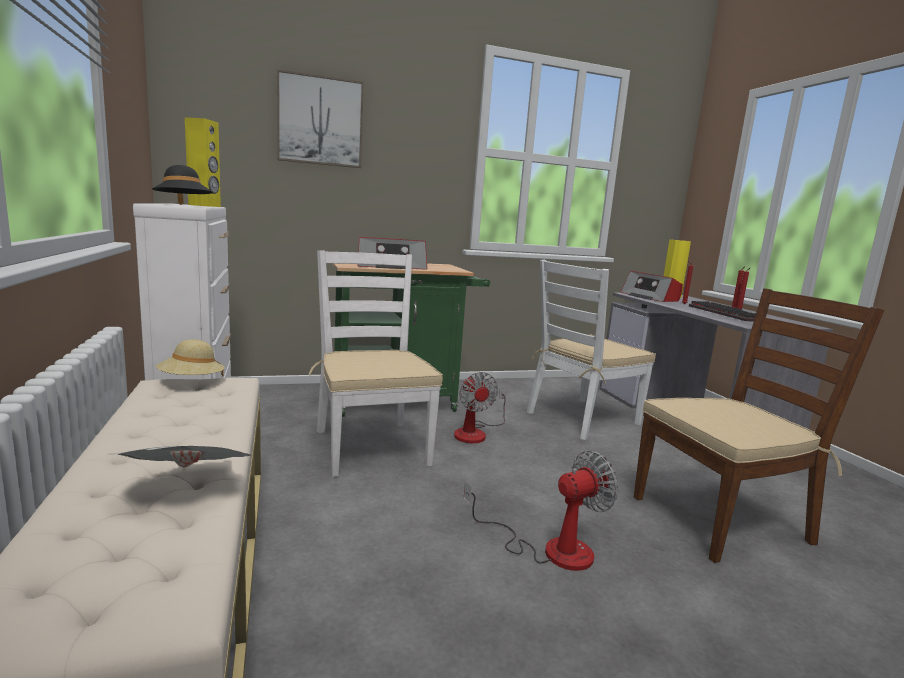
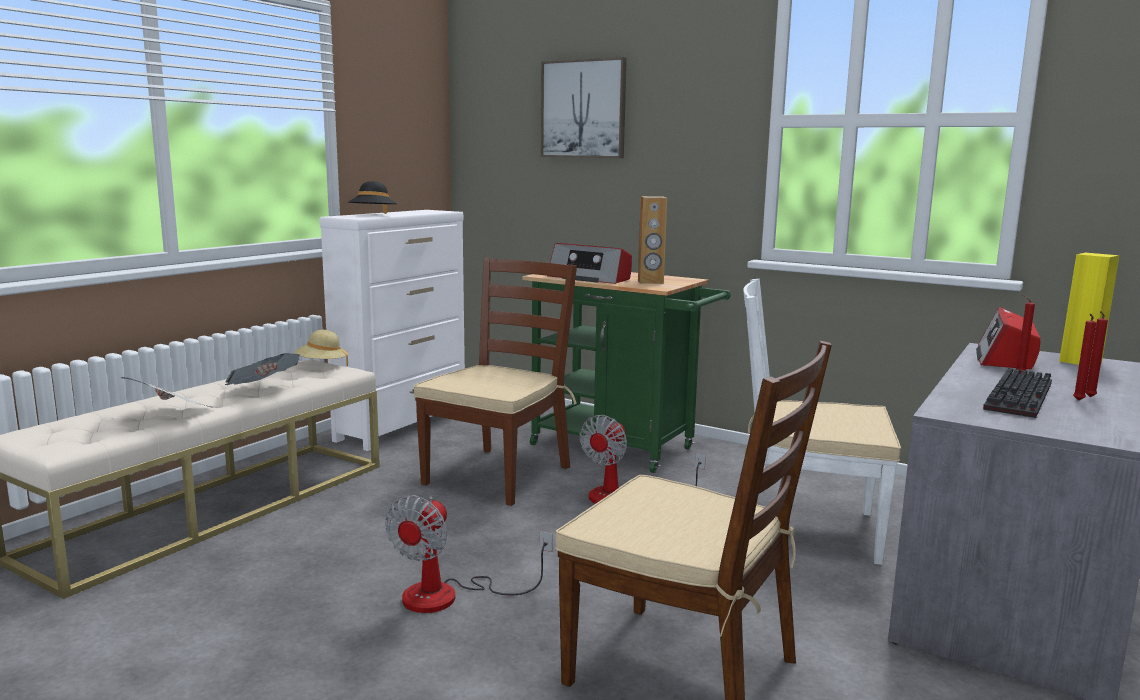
camera: 50 degrees right, 0 degrees up
(205, 206) = (422, 213): yellow speaker -> none
(208, 422) = (264, 389): none -> newspaper
(370, 447) = (498, 475): white chair -> brown chair
(435, 267) = (650, 282): none -> brown speaker
(550, 549) = (449, 596): fan -> fan turned 90 degrees clockwise

